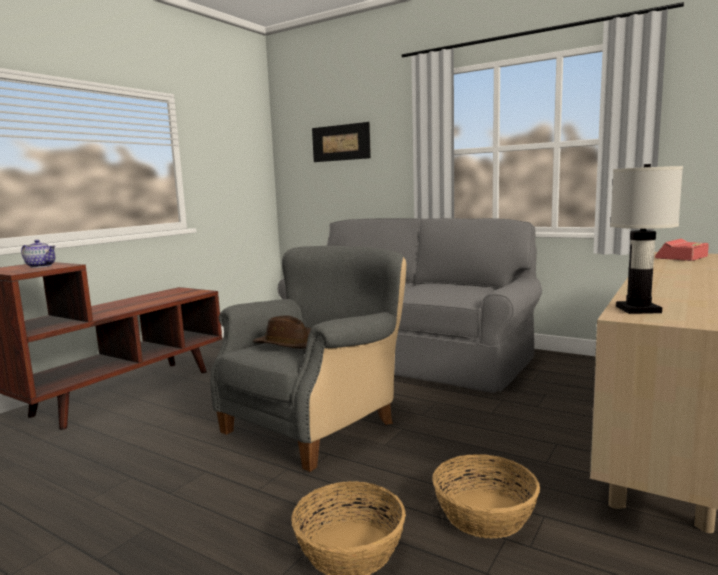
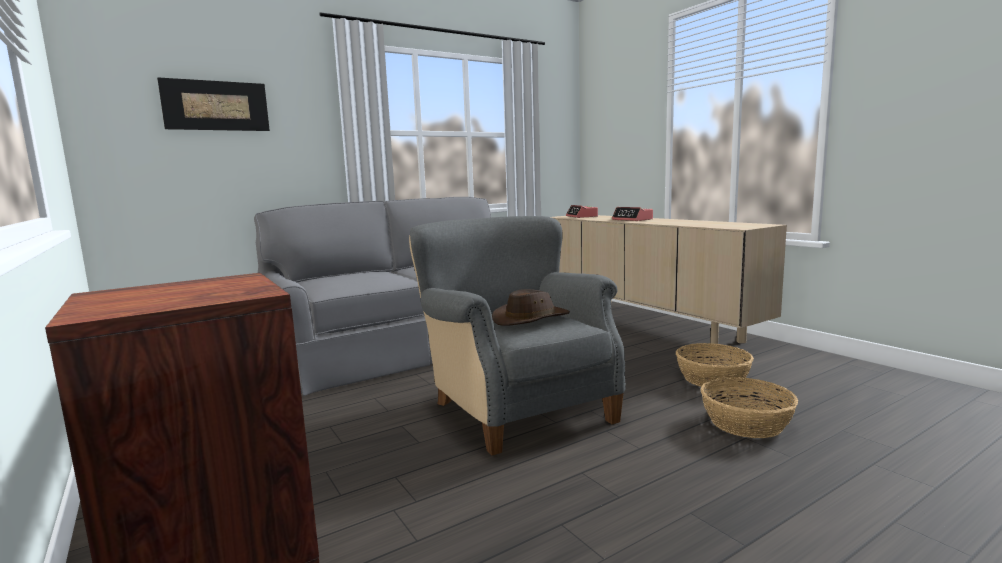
camera: 65 degrees left, 0 degrees up
(41, 266) = (186, 288): teapot -> none
(637, 309) = (726, 226): white table lamp -> none
(672, 273) = (632, 220): none -> alarm clock

